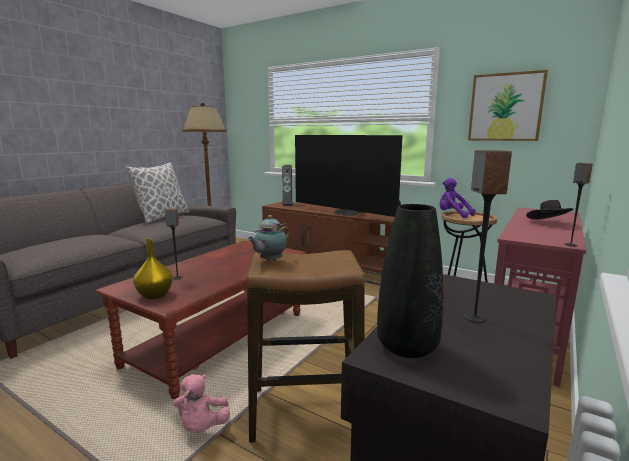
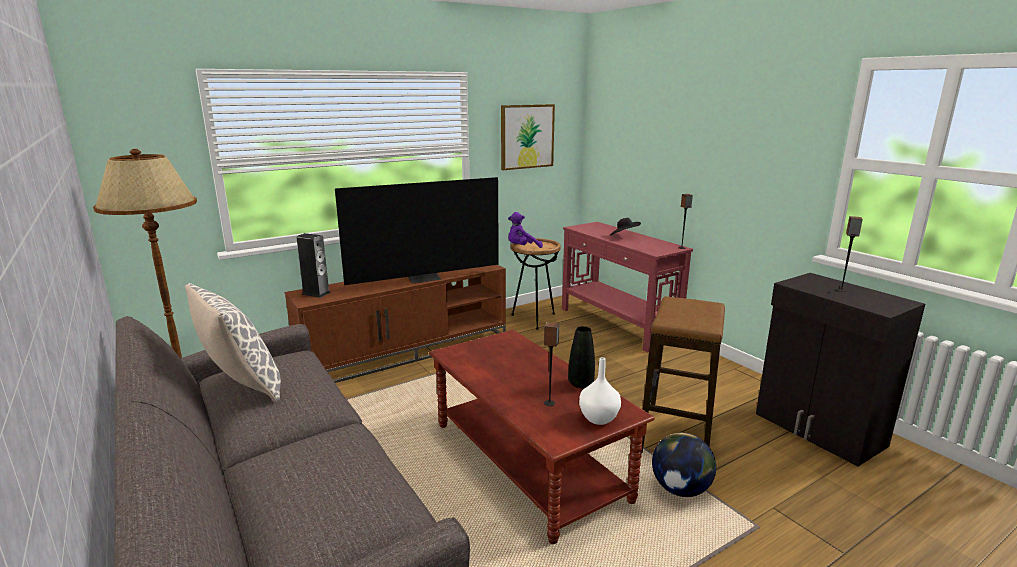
camera: 65 degrees left, 5 degrees up
(155, 295) = (599, 418): yellow vase -> white vase
(202, 427) = (680, 489): pink plush toy -> globe
(269, 261) = (688, 322): teapot -> none
(407, 347) = (874, 306): black vase -> black vase (581, 384)

